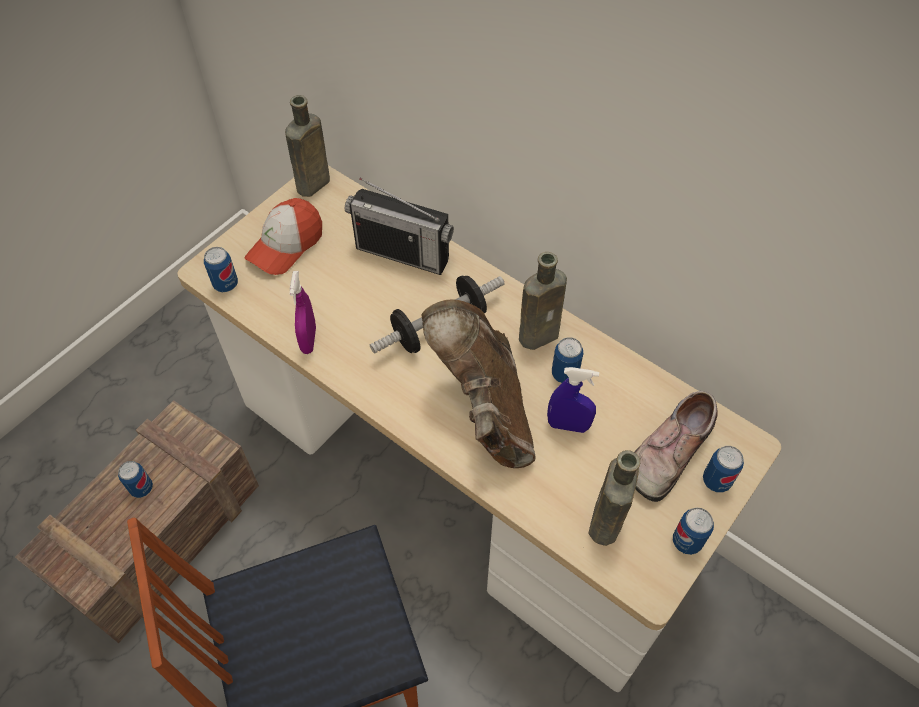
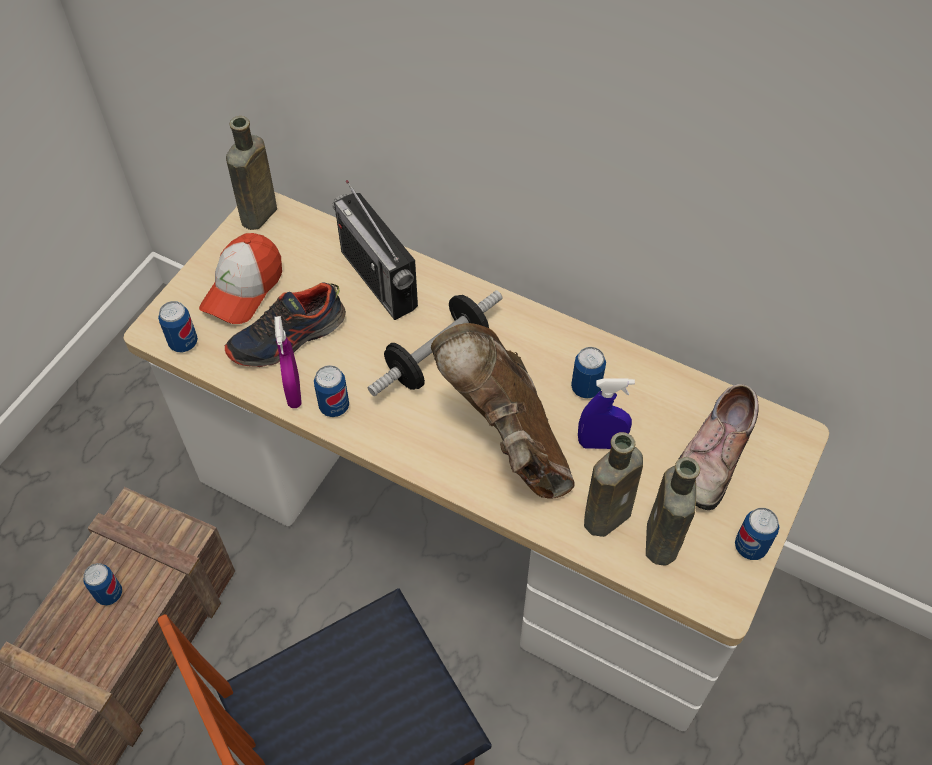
camera: 10 degrees left, 0 degrees up
(314, 292) = (288, 338): none -> shoe
(402, 253) = (379, 279): radio -> radio turned 45 degrees clockwise
(541, 334) = (551, 348): brown bottle -> brown bottle (609, 514)
(716, 481) = (769, 478): can -> can (334, 406)

